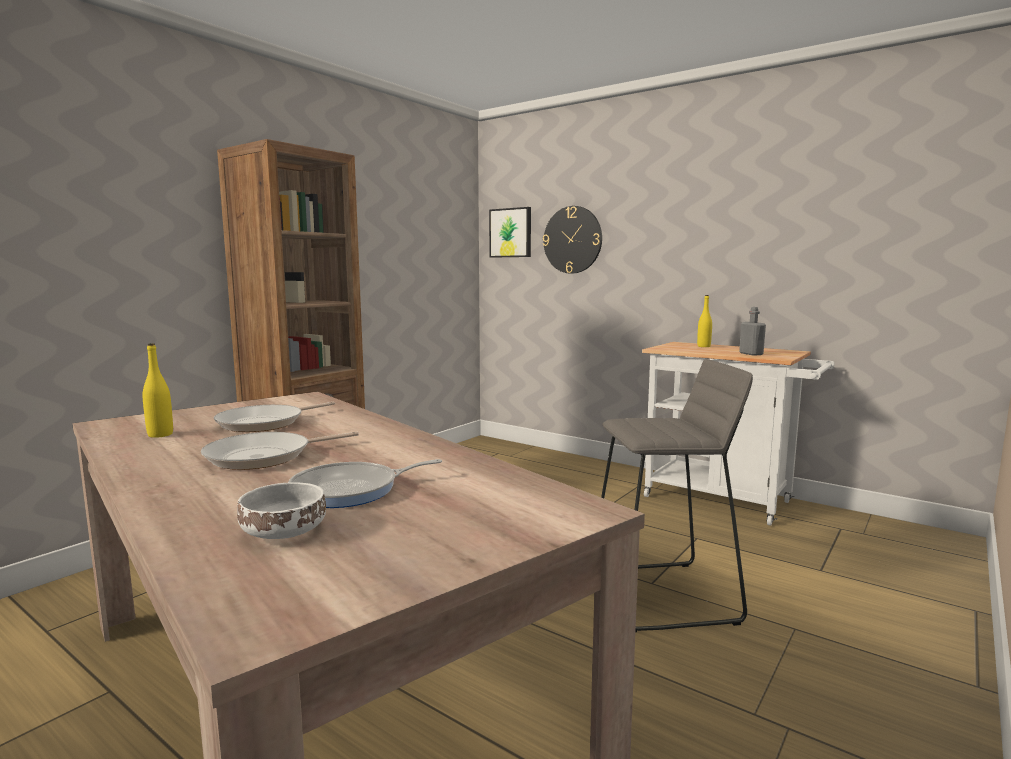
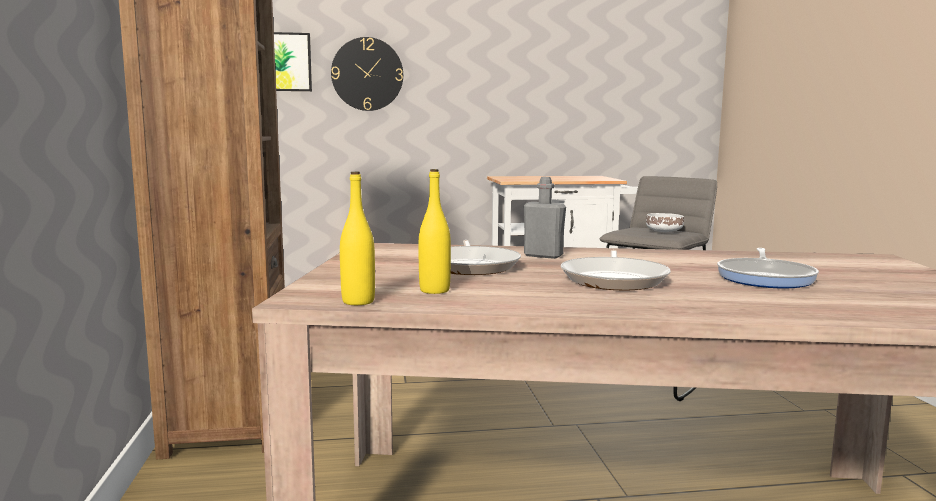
camera: 45 degrees left, 0 degrees up
(286, 532) = (855, 298): white bowl -> white bowl (664, 231)
(703, 346) = (528, 177): yellow bottle -> yellow bottle (358, 301)
(751, 354) = (583, 179): grey bottle -> grey bottle (543, 255)

